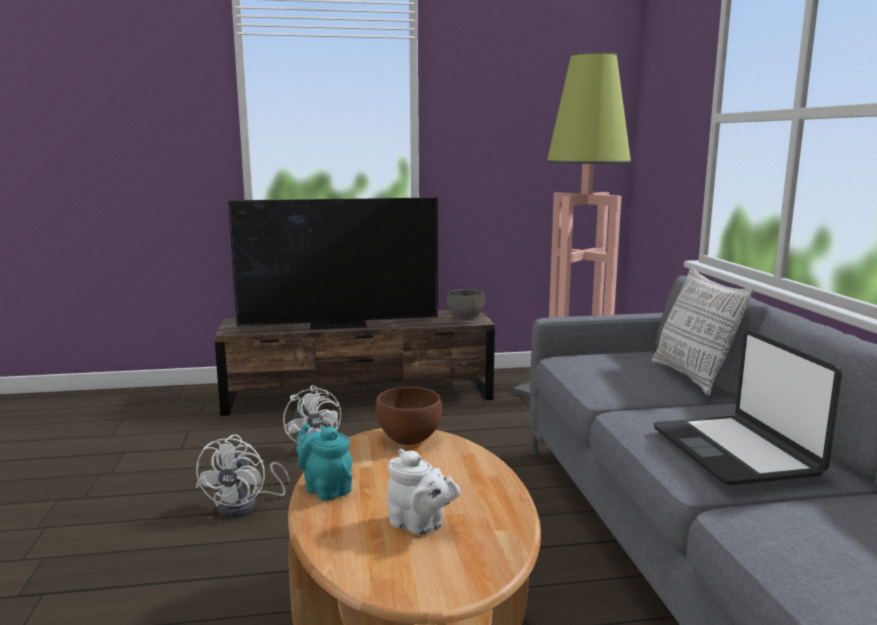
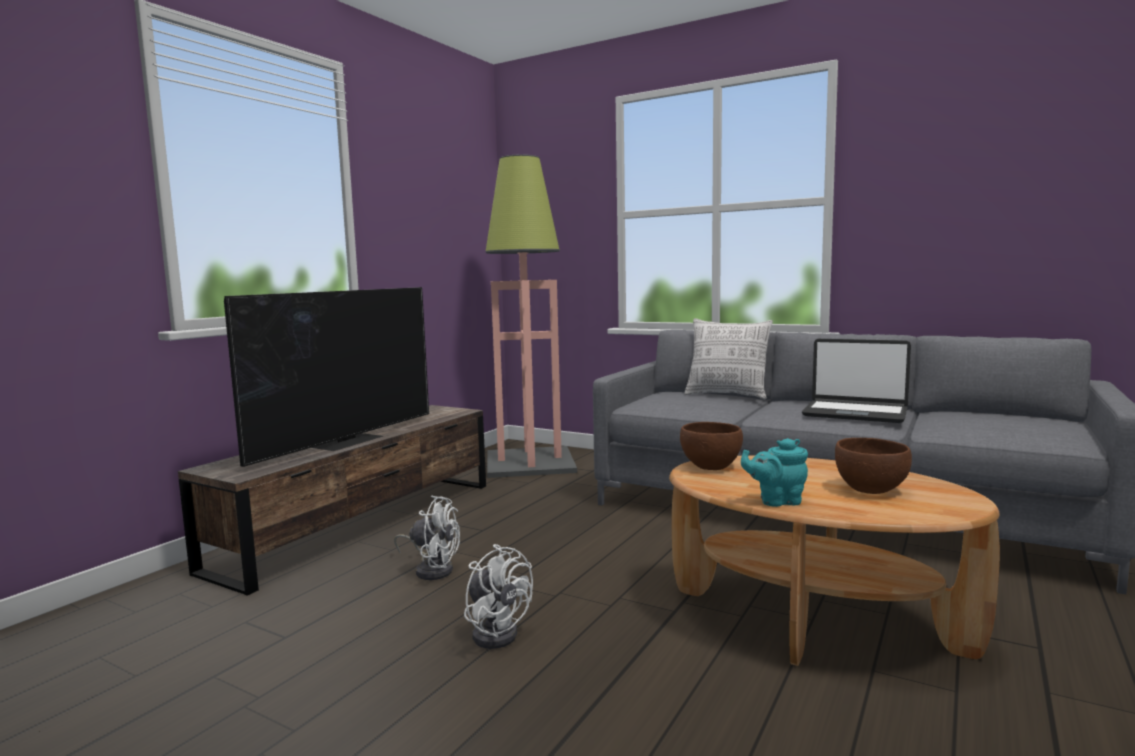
camera: 50 degrees left, 5 degrees down
(419, 525) = (870, 490): white teapot -> brown bowl
(466, 317) = (442, 411): grey bowl -> none

